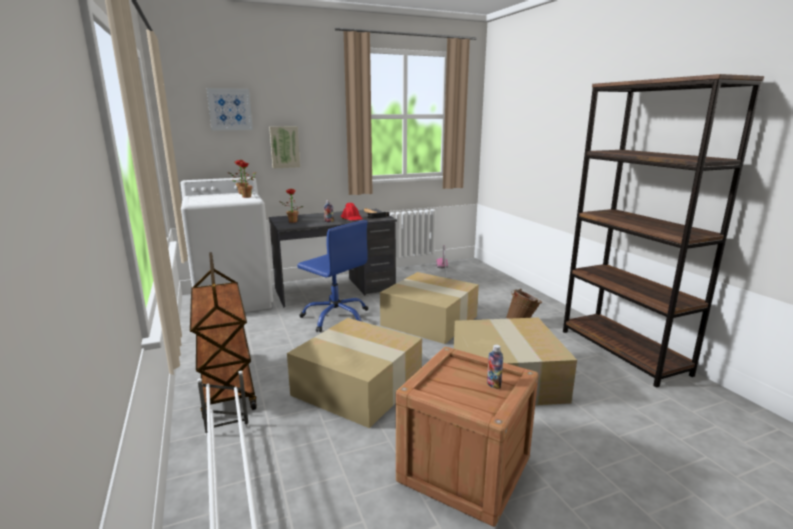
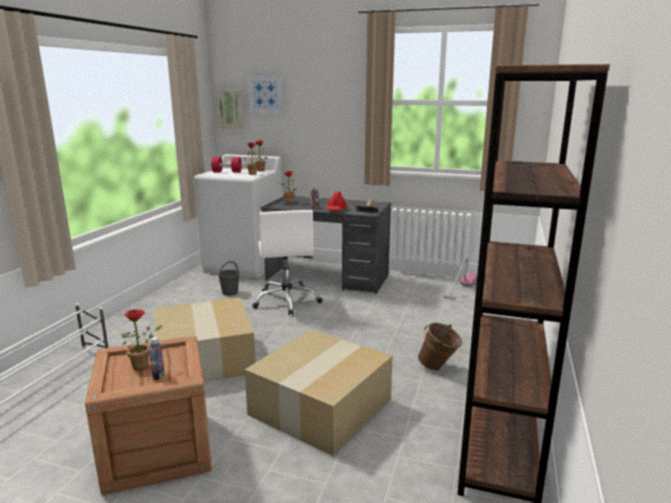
camera: 40 degrees right, 0 degrees up
(211, 198) = (227, 172): none -> red dumbbell
(226, 384) = (142, 322): brown cart -> none
(268, 327) = (230, 292): none -> grey bucket
(284, 147) = (310, 130): picture -> picture (231, 109)
(336, 317) = (287, 301): blue office chair -> white office chair
(431, 320) = (356, 331): cardboard box -> none
(461, 383) = (144, 365): none -> potted plant

